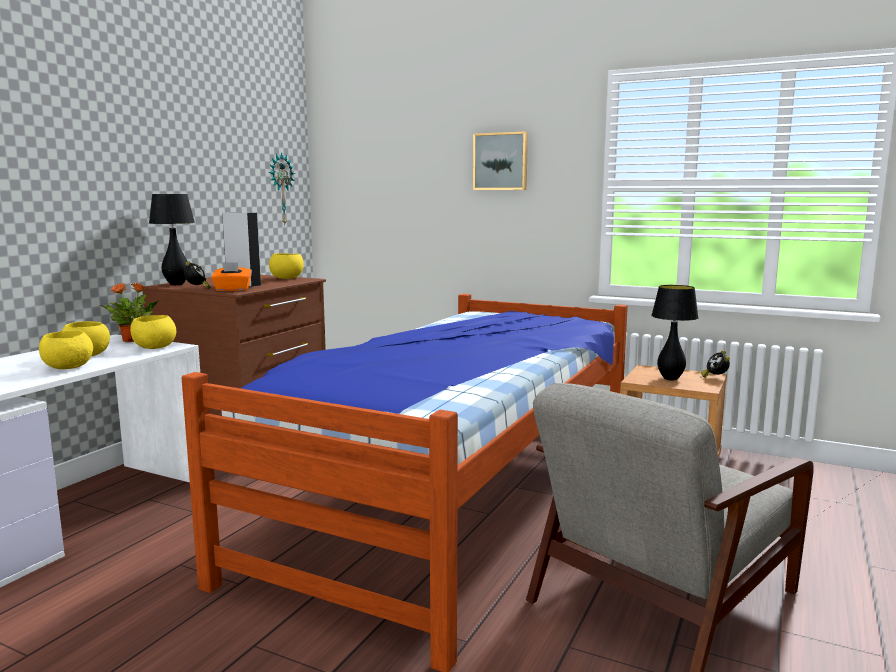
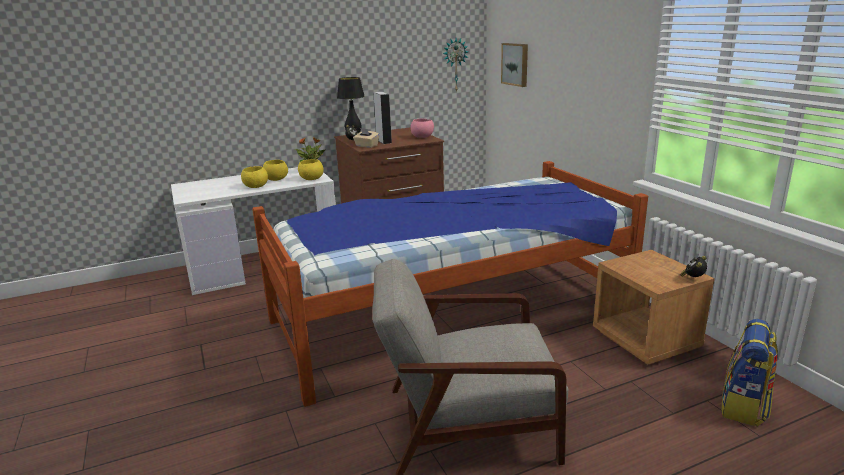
camera: 40 degrees right, 10 degrees up
(232, 290) = (366, 146): orange tissue box -> beige tissue box
(287, 278) = (422, 137): yellow bowl -> pink bowl
(501, 161) = (589, 51): picture -> picture (516, 64)
(670, 379) = (647, 270): black table lamp -> none
(815, 488) = (744, 407): none -> backpack

